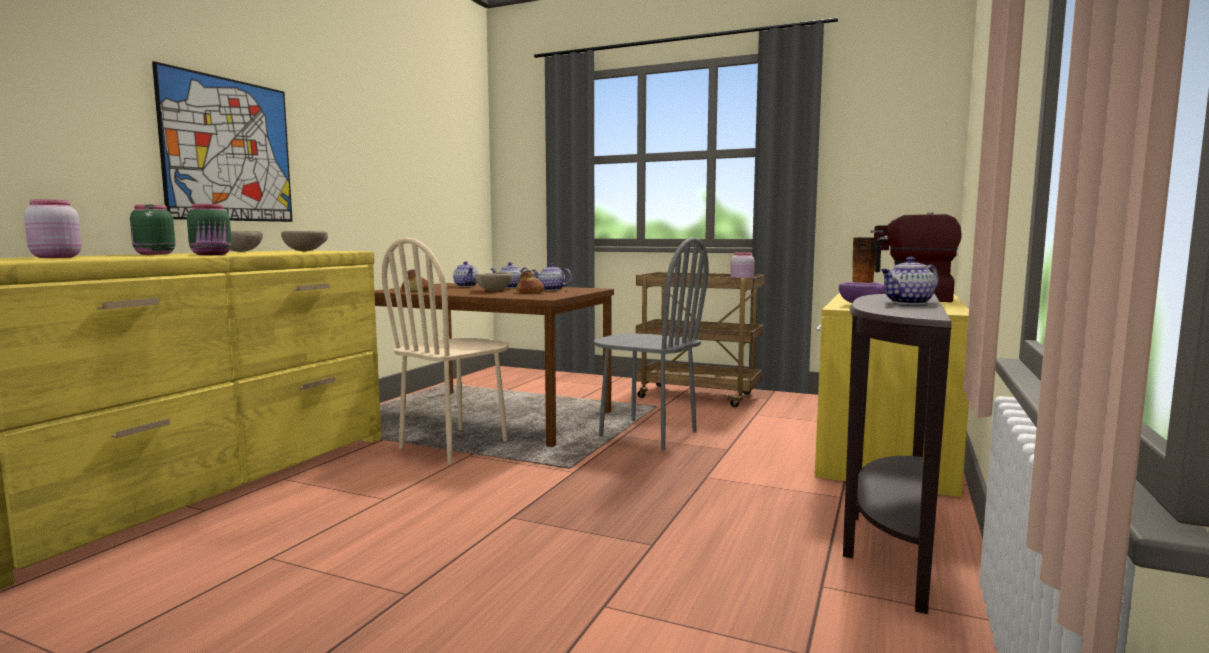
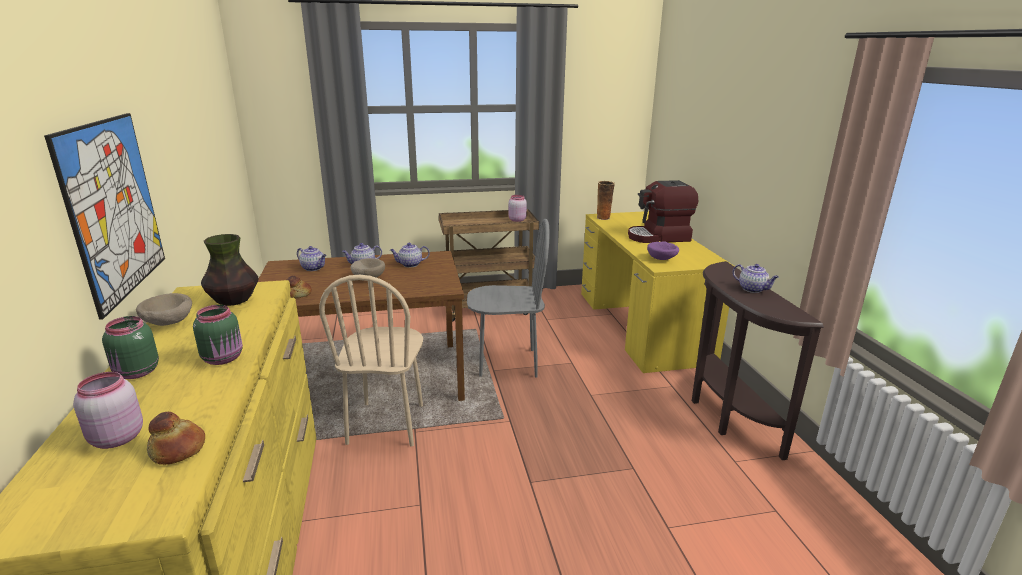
camera: 35 degrees left, 15 degrees up
(306, 251) = (234, 301): beige bowl -> vase
(530, 292) = (409, 276): bread -> bread (179, 449)
(908, 303) = (753, 289): teapot -> teapot turned 75 degrees counterclockwise

